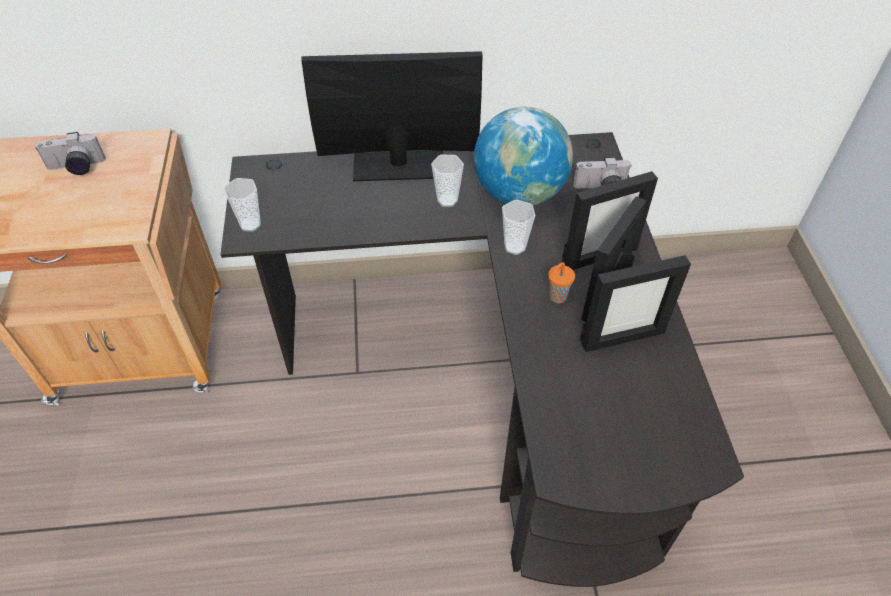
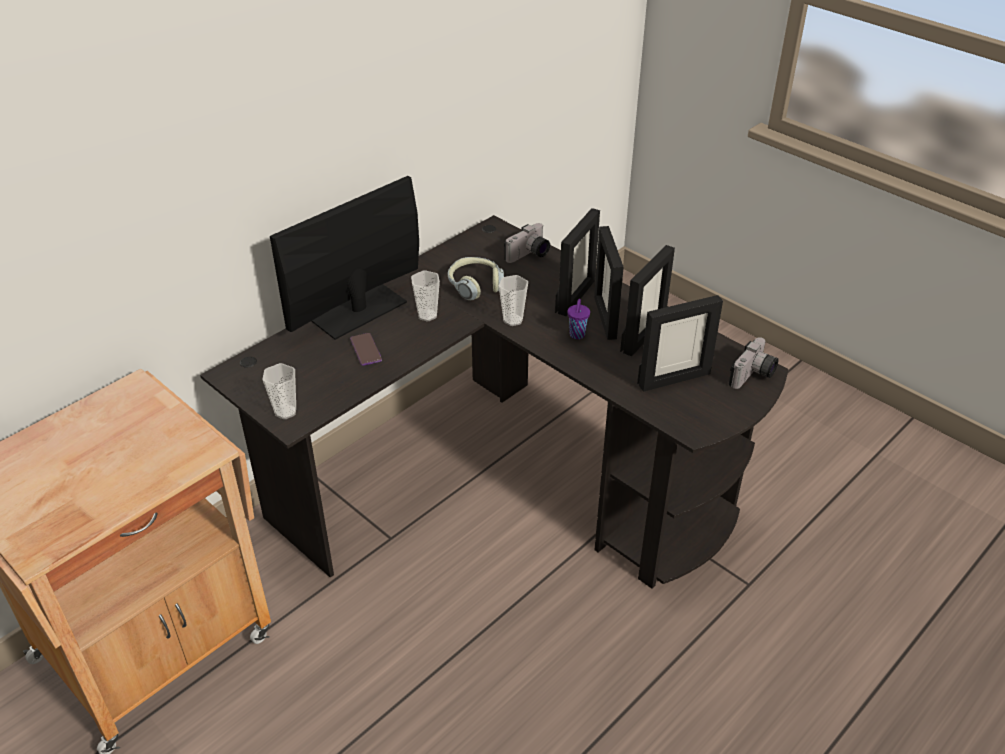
camera: 40 degrees left, 10 degrees down
(76, 168) = (88, 440): camera -> camera (753, 376)
(365, 204) = (365, 350): none -> phone
(519, 193) = (475, 285): globe -> headphones
(556, 297) = (577, 335): orange cup -> purple cup
(602, 404) = (673, 378): none -> picture frame

